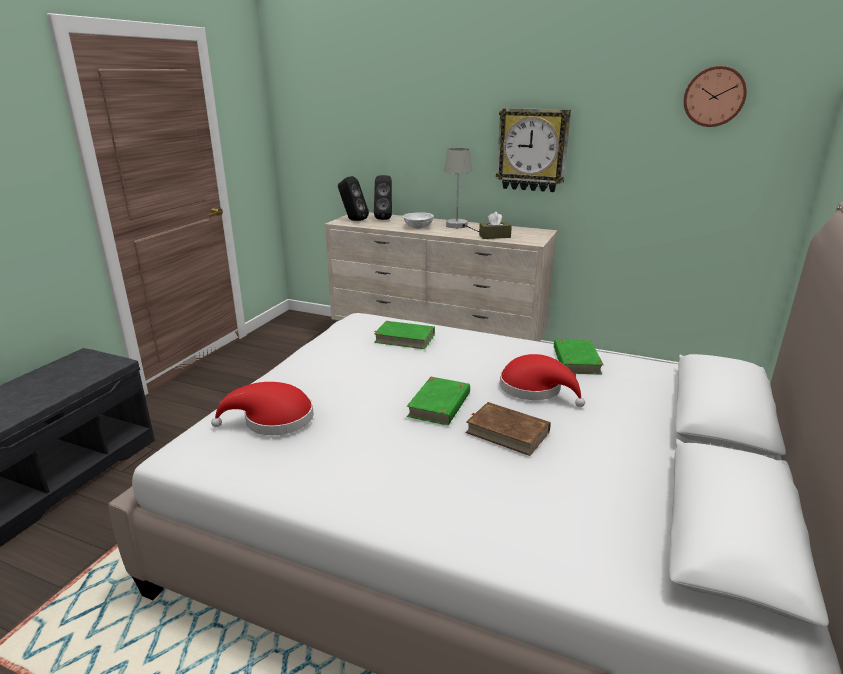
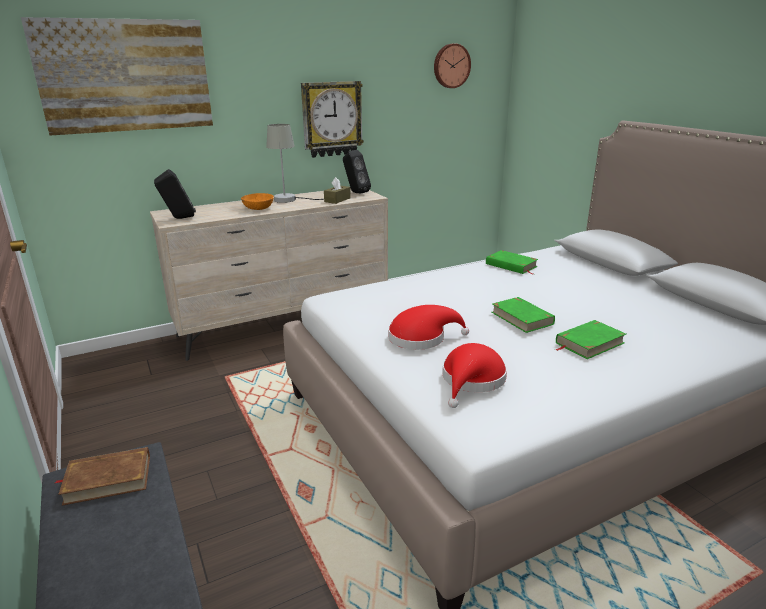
camera: 50 degrees left, 0 degrees up
(351, 94) = (125, 76): none -> picture
(384, 218) = (204, 210): black speaker -> black speaker (355, 192)
(404, 338) = (403, 294): green book -> green book (589, 343)
(418, 227) = (258, 208): white bowl -> orange bowl
(507, 432) = (579, 312): brown book -> brown book (108, 479)
(535, 389) = (534, 287): red hat -> red hat (421, 337)

